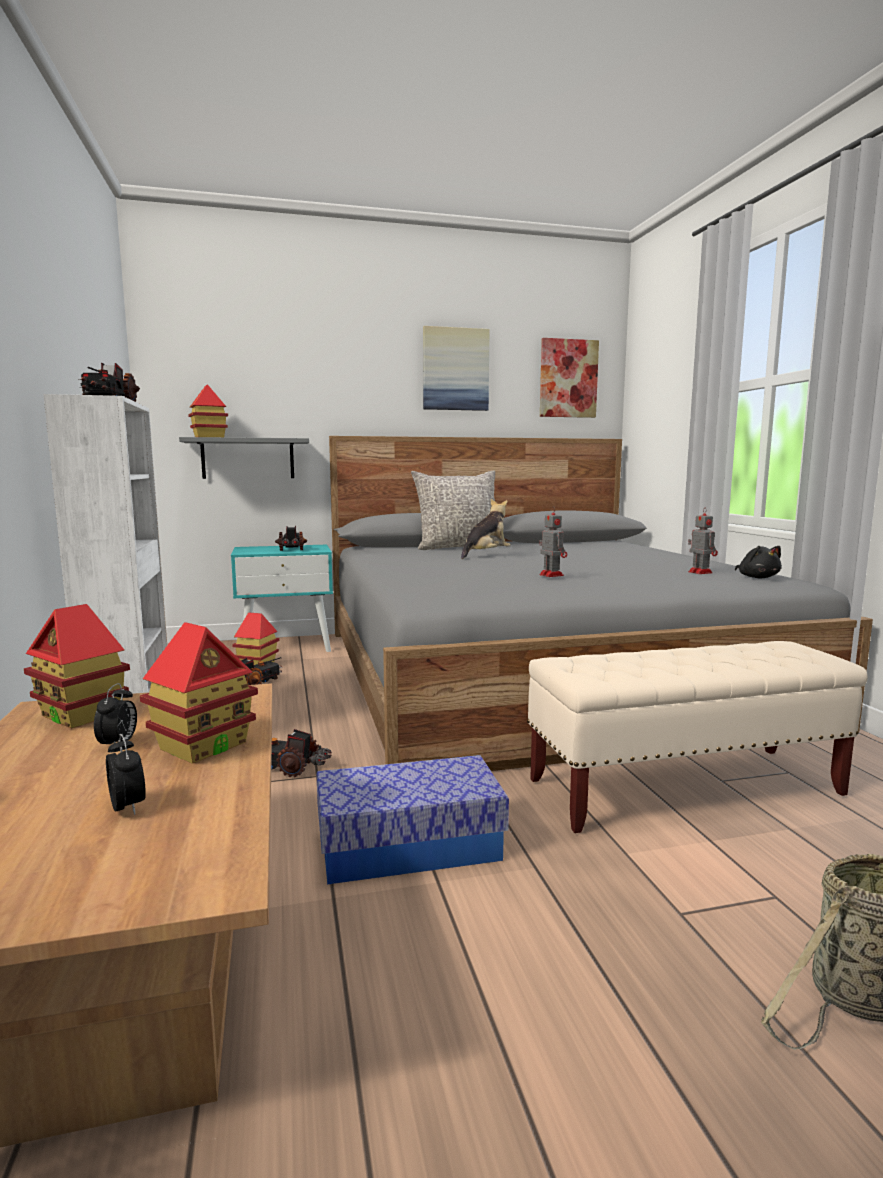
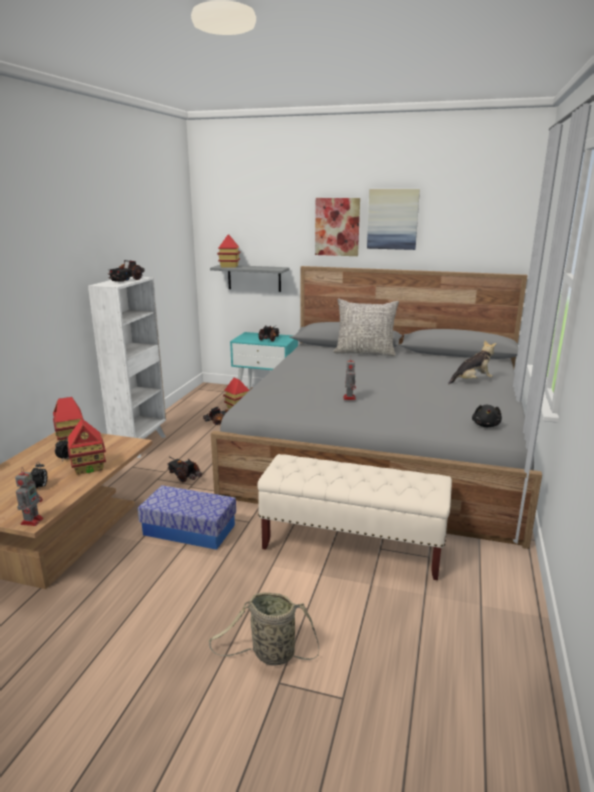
camera: 30 degrees right, 10 degrees up
(486, 555) = (359, 367): plush toy -> plush toy (472, 381)
(568, 378) = (486, 224): picture -> picture (337, 227)
(699, 572) = (460, 411): toy robot -> toy robot (32, 520)

